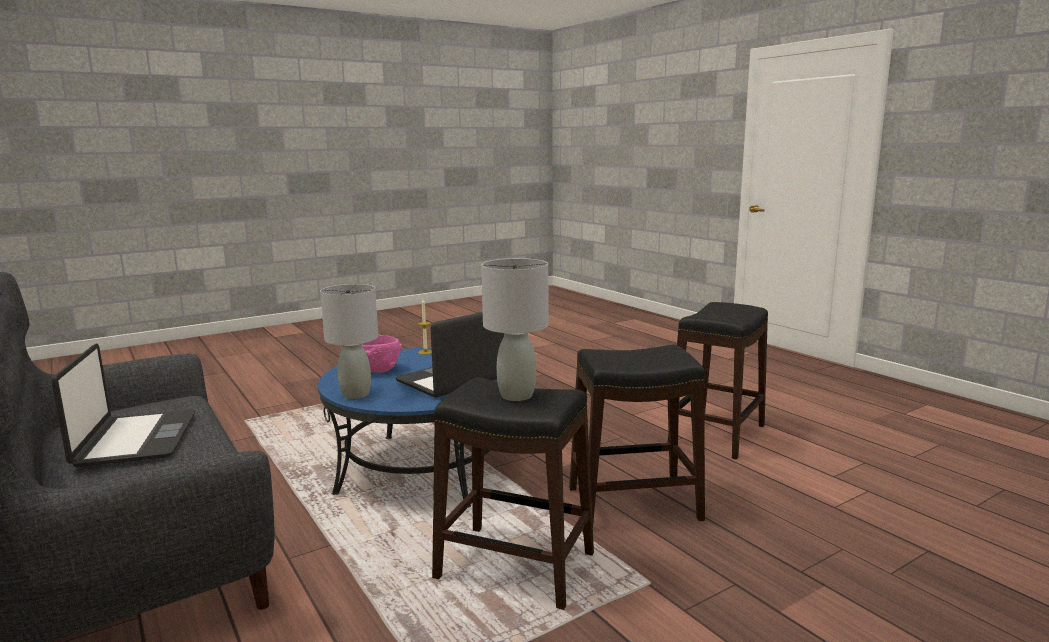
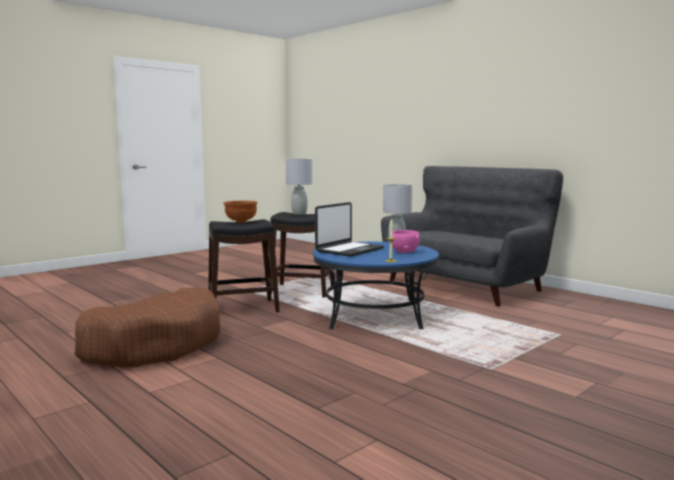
camera: 170 degrees right, 5 degrees down
(135, 440) = (463, 236): laptop -> none
(638, 356) = (240, 222): none -> brown bowl
(716, 434) = (154, 345): black stool -> brown dog bed

